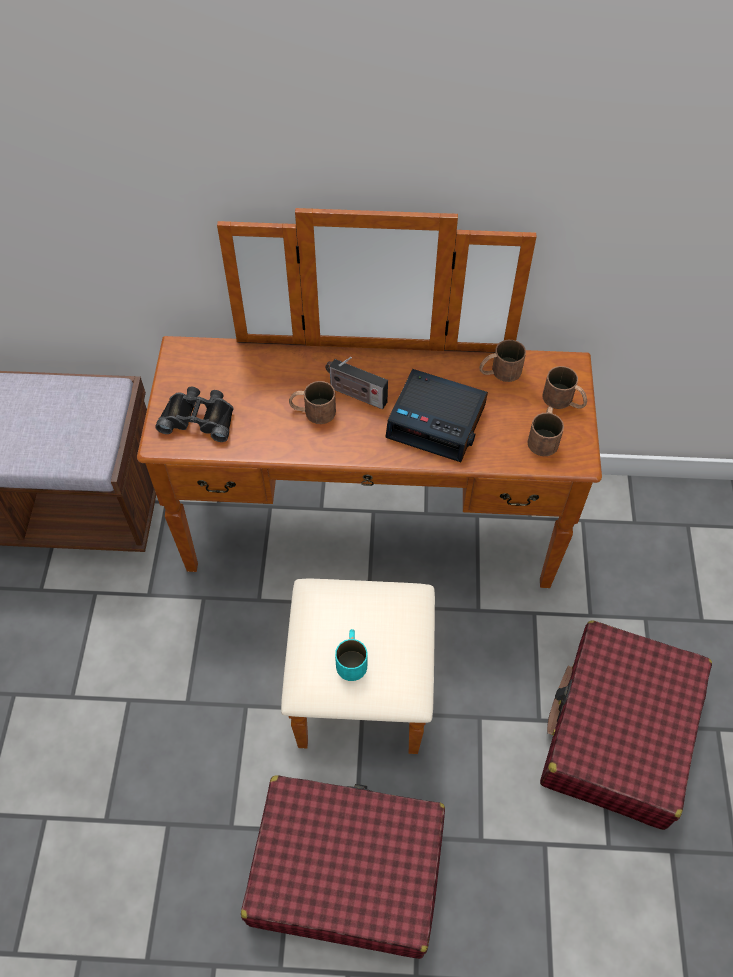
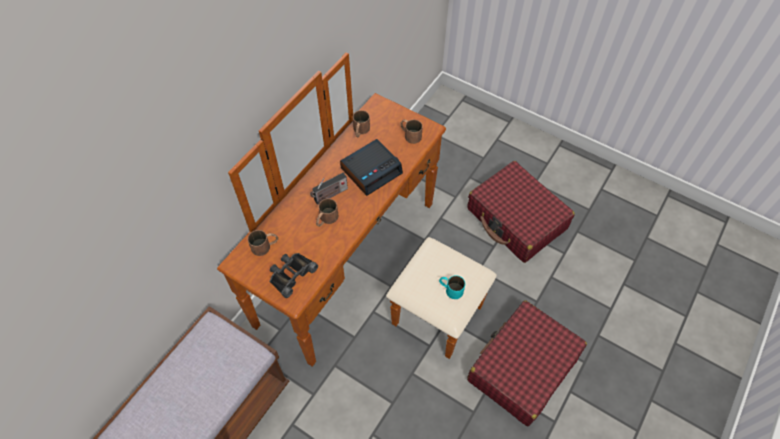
camera: 60 degrees left, 0 degrees up
(564, 400) = (395, 116): brown mug -> brown mug (265, 246)

